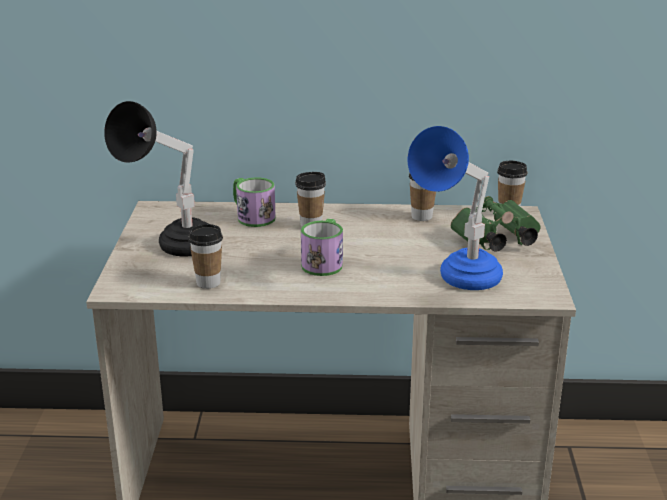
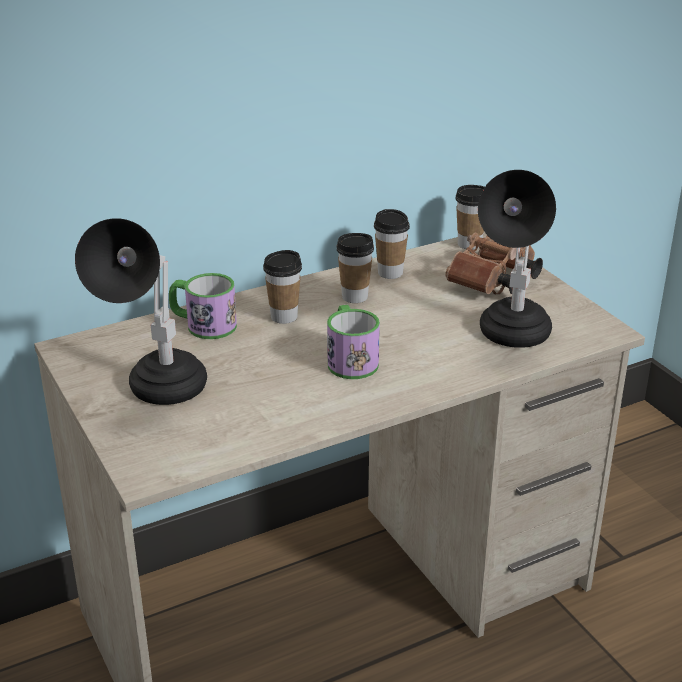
camera: 30 degrees left, 5 degrees up
(208, 283) = (249, 427): cup -> cup (354, 297)
(458, 283) = (511, 341): blue table lamp -> black table lamp
(494, 241) = (492, 282): green binoculars -> brown binoculars

